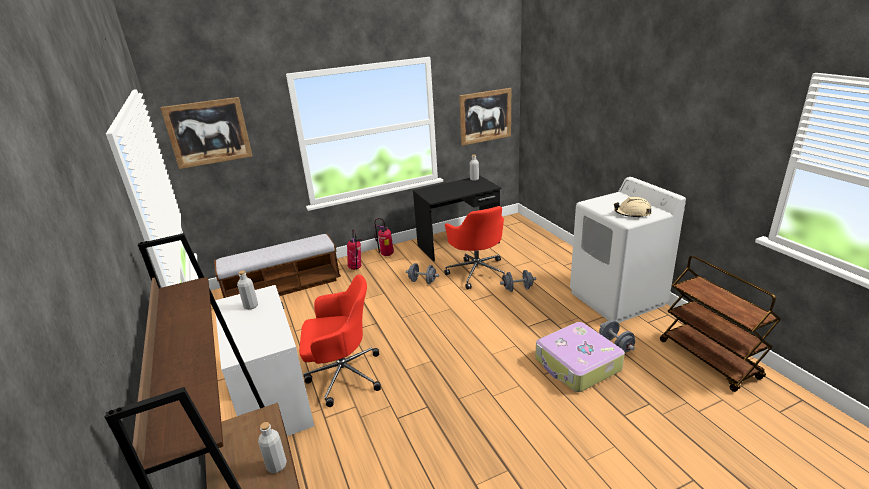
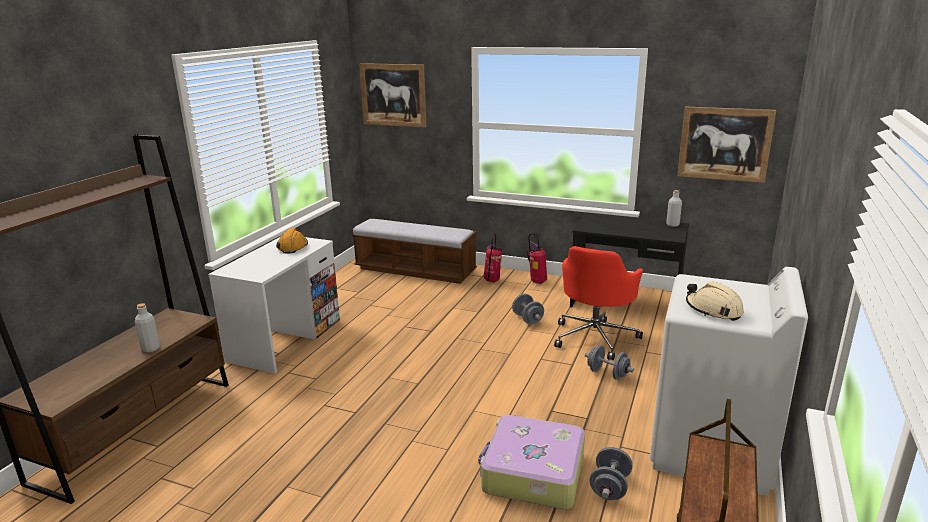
camera: 45 degrees right, 5 degrees down
(251, 306) = (293, 247): grey bottle -> orange hard hat
(342, 375) = (345, 353): red office chair -> none

